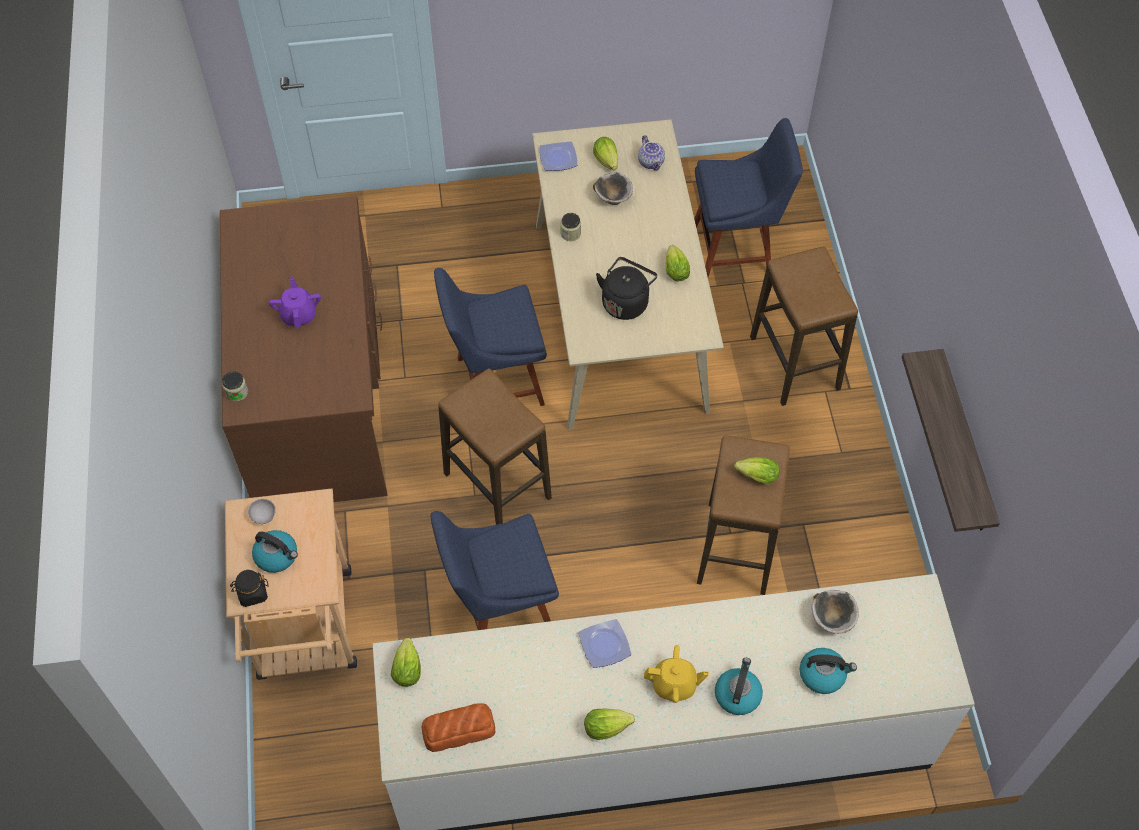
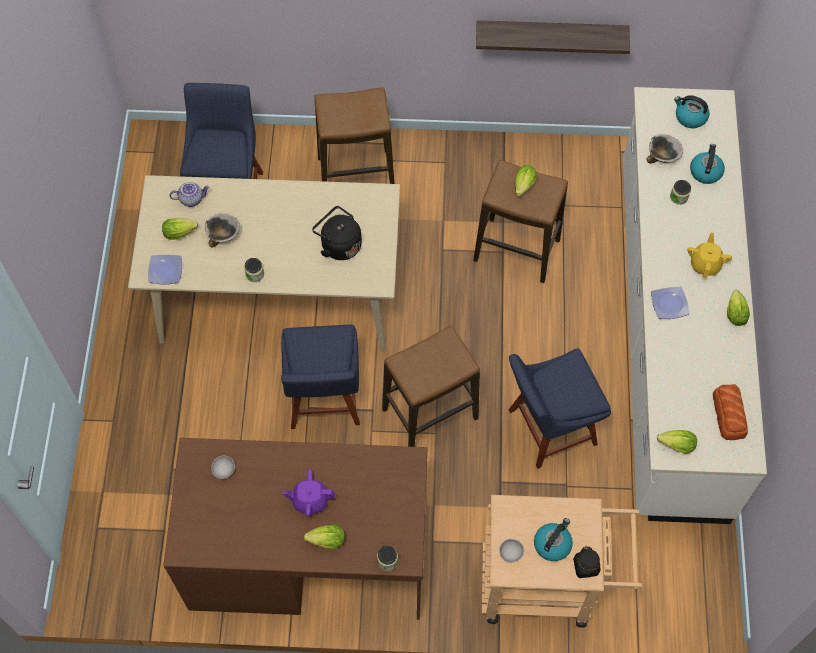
camera: 80 degrees left, 5 degrees up
(325, 237) = (224, 470): none -> grey bowl
(499, 612) = (548, 429): blue chair -> blue chair turned 75 degrees clockwise
(675, 269) = (313, 203): lettuce -> lettuce (324, 540)
(737, 694) = (716, 226): kettle -> kettle (690, 117)
(772, 644) = (679, 197): none -> jar

